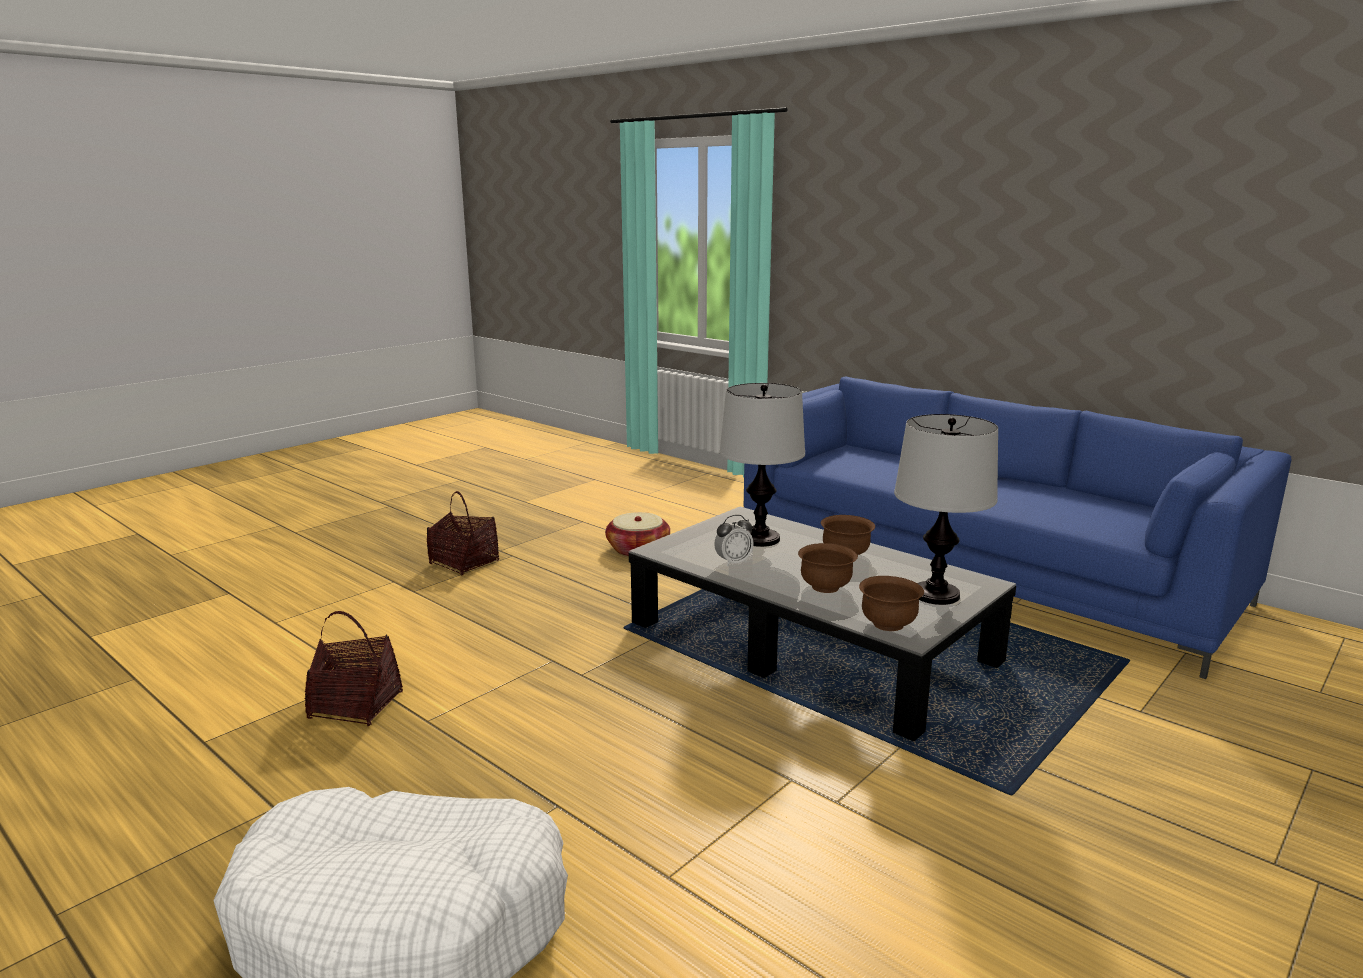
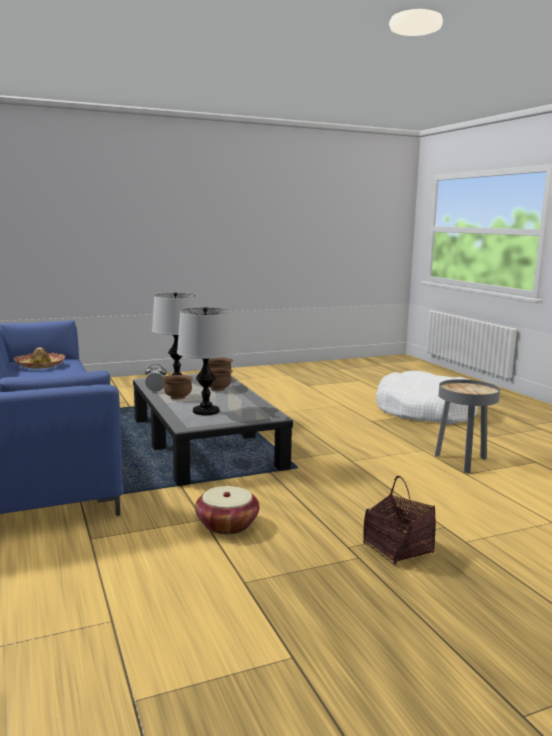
camera: 155 degrees left, 5 degrees down
(356, 706) = (462, 461): basket -> grey side table
(733, 562) = (242, 404): alarm clock -> alarm clock (156, 391)
(1097, 509) = (40, 365): none -> hat

